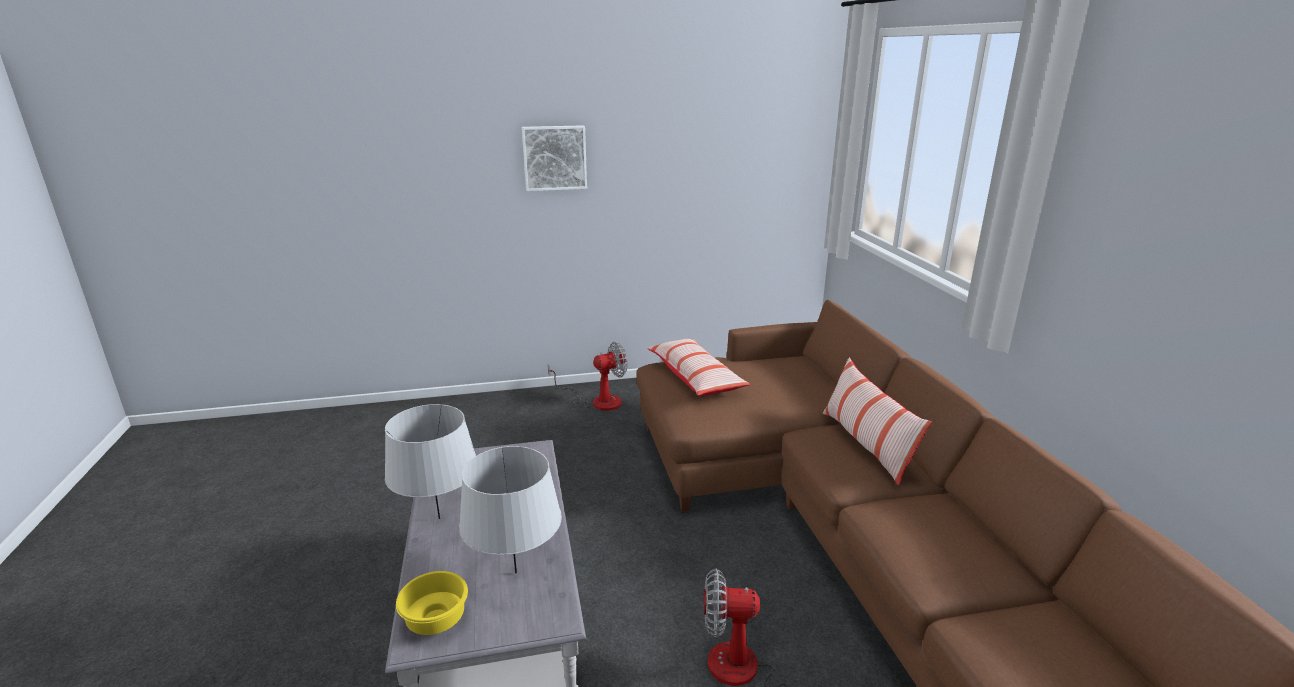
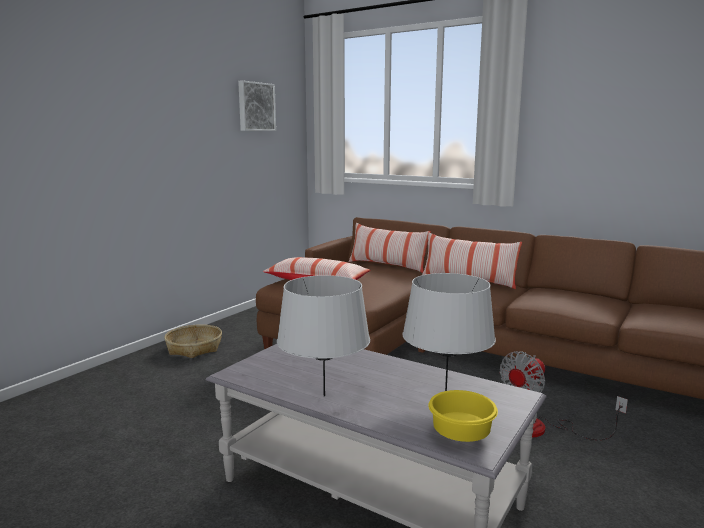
camera: 45 degrees left, 10 degrees down
(554, 158) = (123, 115): picture -> picture (255, 107)
(597, 401) = (194, 348): fan -> basket
(821, 379) = (387, 266): none -> pillow

